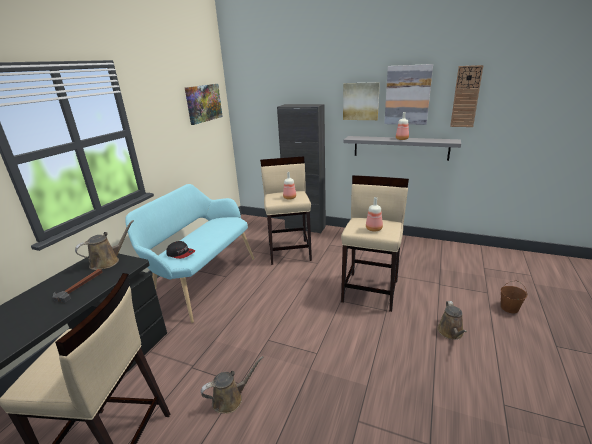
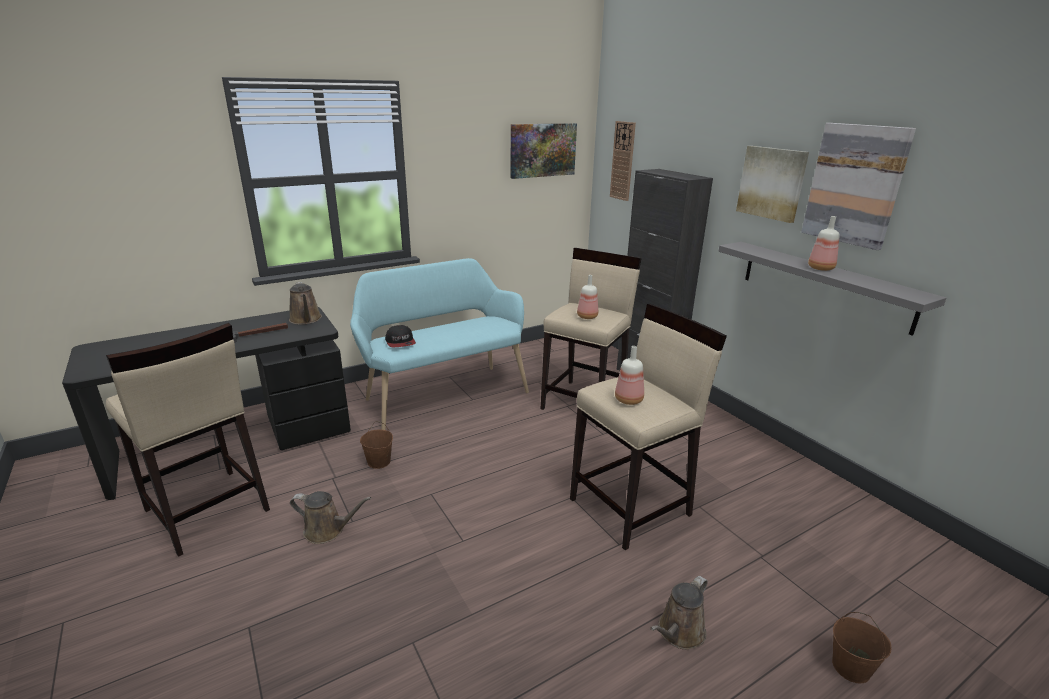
camera: 35 degrees right, 0 degrees up
(107, 261) = (306, 320): brown watering can -> brown watering can turned 75 degrees clockwise
(212, 340) = (379, 462): none -> brown bucket
(466, 97) = (974, 208): wall clock -> wall clock (623, 161)

